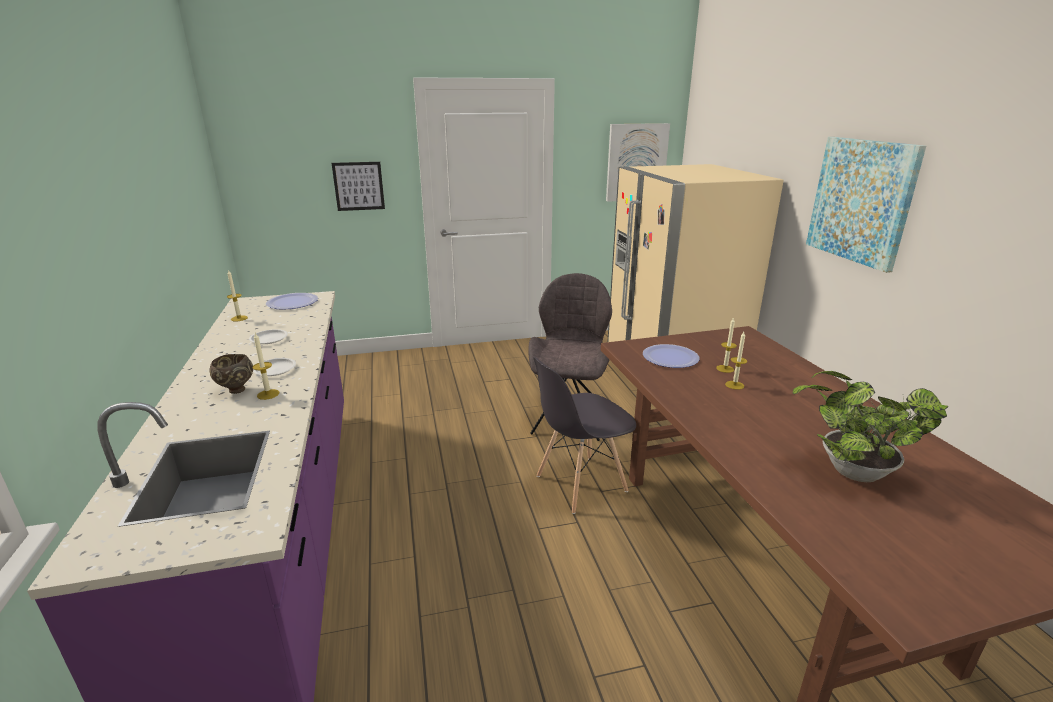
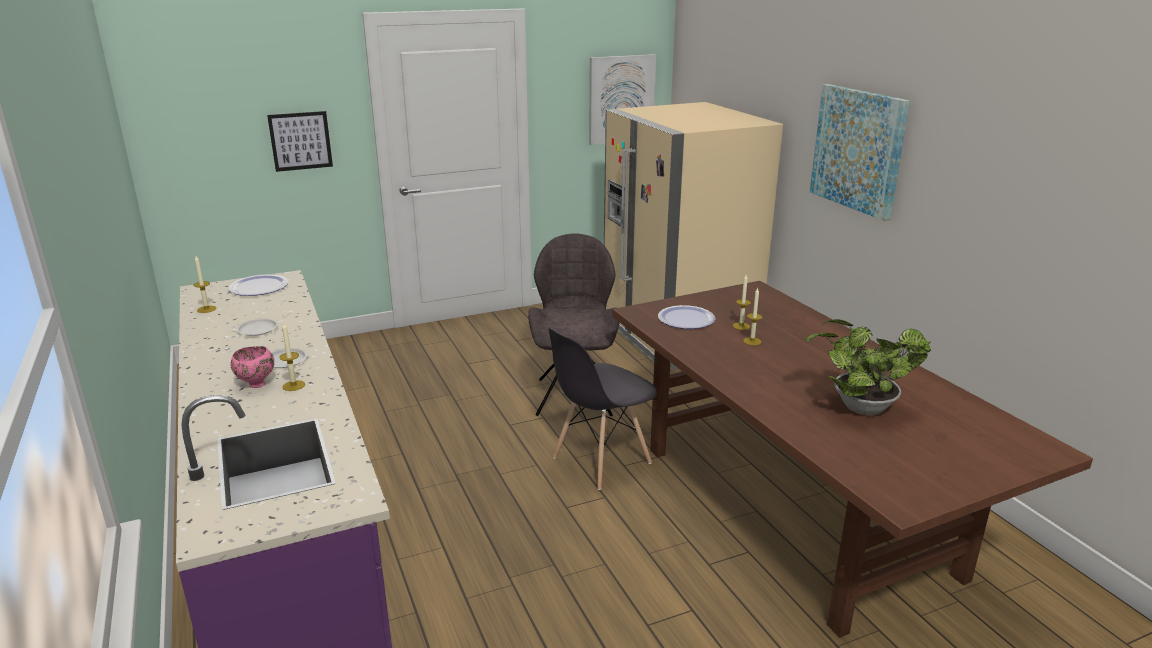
camera: 10 degrees left, 0 degrees up
(235, 390) = (256, 385): brown bowl -> pink bowl

